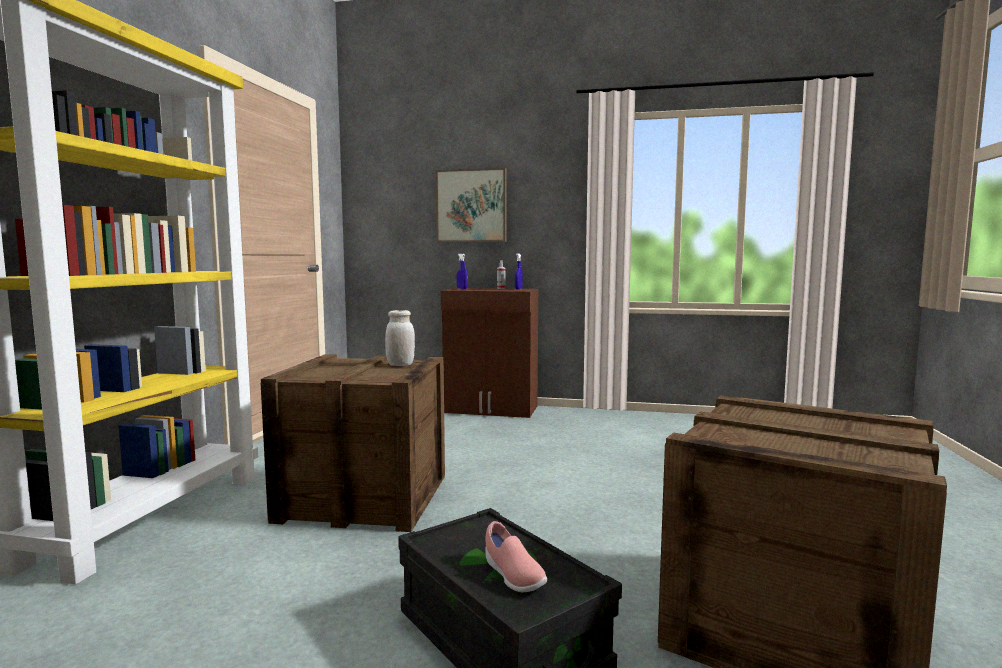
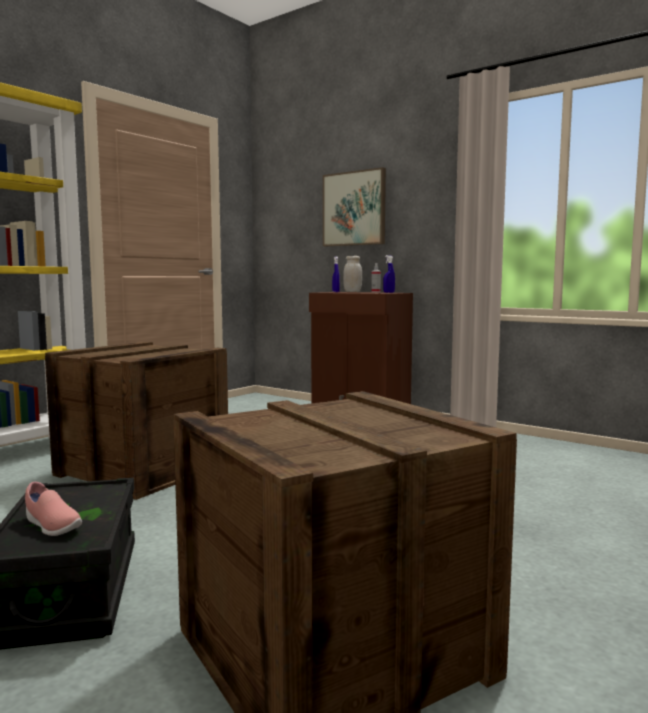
camera: 25 degrees right, 0 degrees up
(400, 365) = (178, 352): white jar -> white jar (352, 292)
(512, 576) = (51, 526): pink shoe -> pink shoe turned 45 degrees counterclockwise

